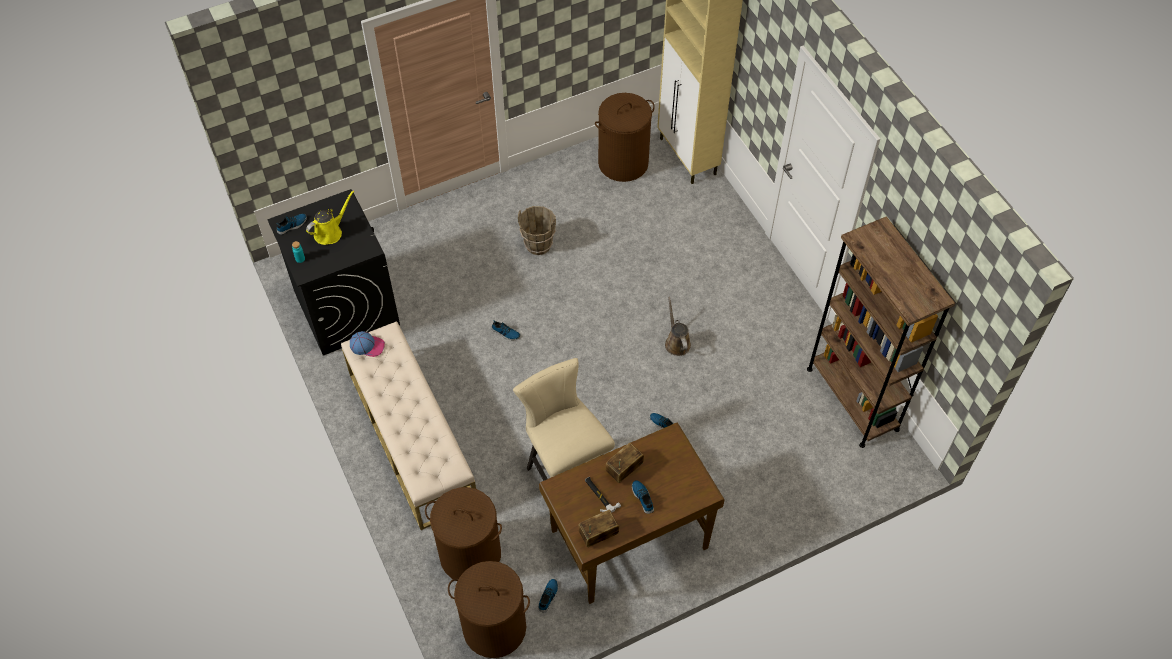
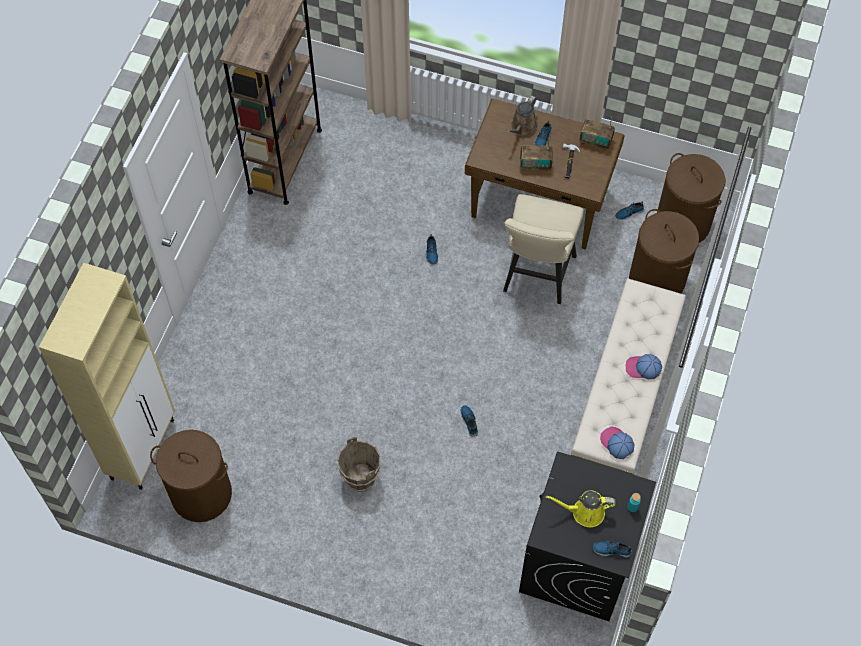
camera: 135 degrees left, 5 degrees up
(395, 413) = (643, 368): none -> cap
(676, 342) = (351, 300): brown watering can -> brown watering can (522, 128)

